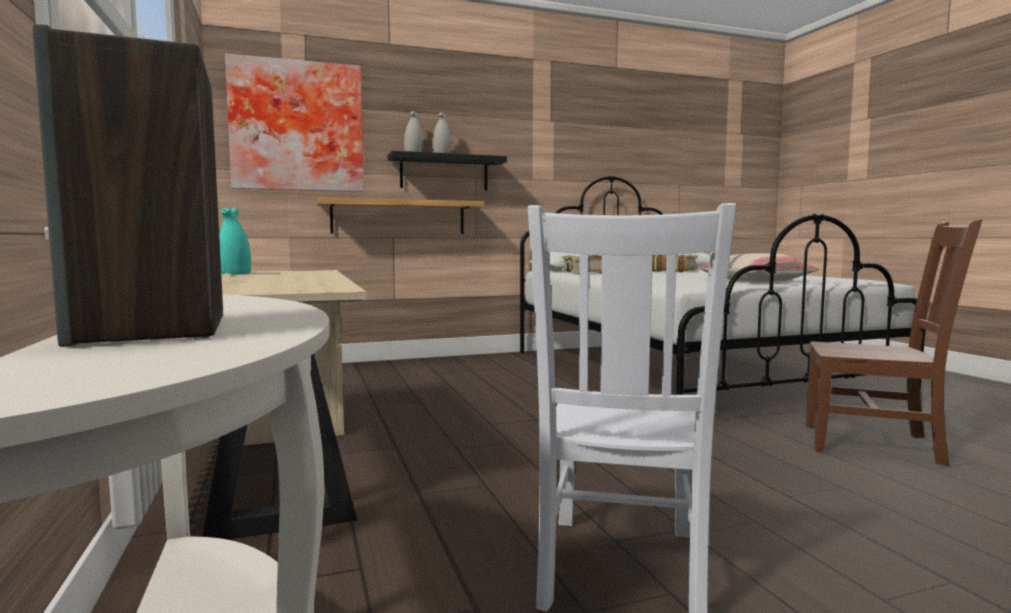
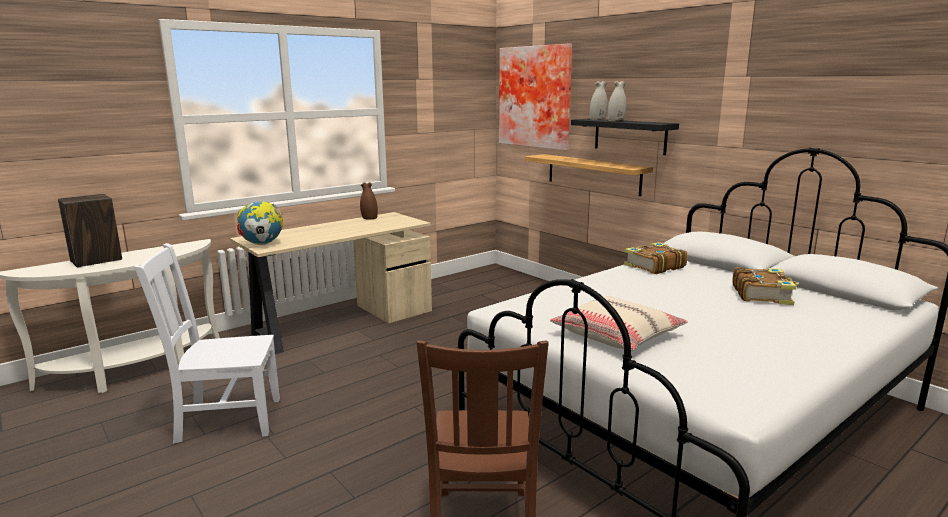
camera: 70 degrees right, 10 degrees up
(235, 274) = (369, 218): turquoise vase -> brown vase
(293, 290) = (262, 244): none -> globe

